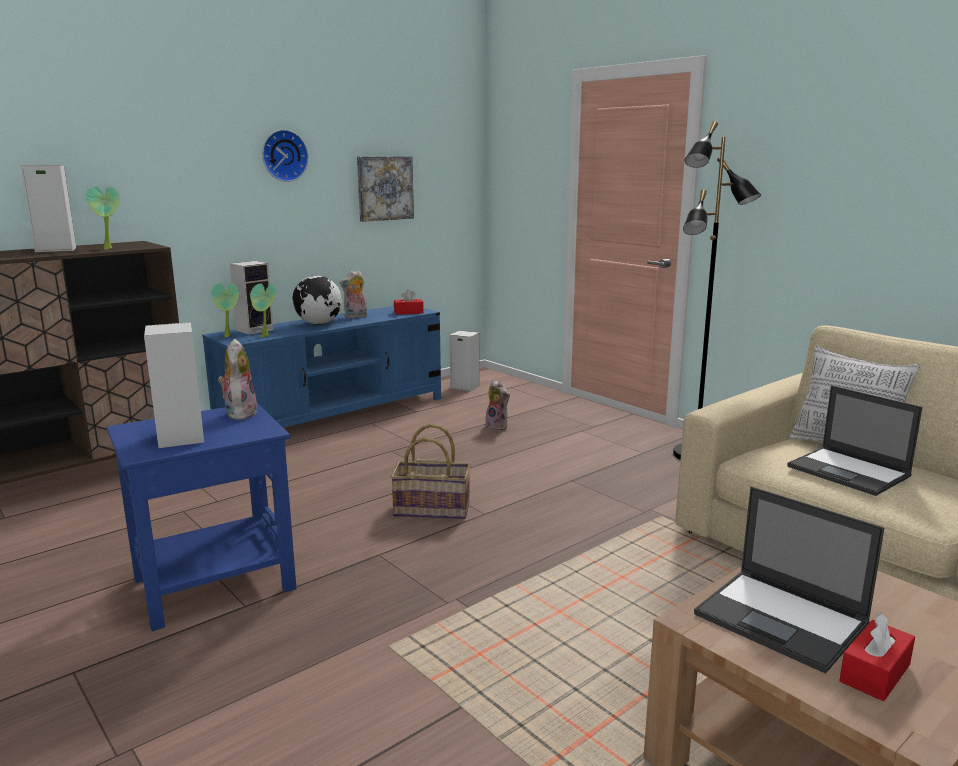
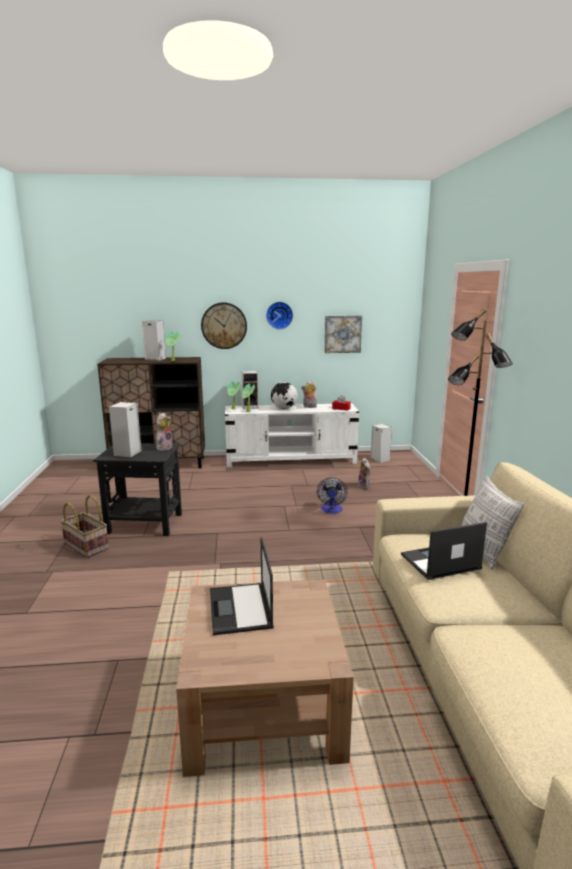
camera: 35 degrees right, 0 degrees up
(184, 176) = (224, 325): none -> wall clock
(212, 584) = (144, 523): blue side table -> black side table
(335, 414) = (291, 459): blue tv stand -> white tv stand
(432, 509) = (269, 520): basket -> basket (87, 546)
(502, 470) = (331, 510): none -> fan
(849, 472) = (439, 562): laptop -> laptop turned 75 degrees clockwise
(875, 673) = (233, 645): red tissue box -> none

